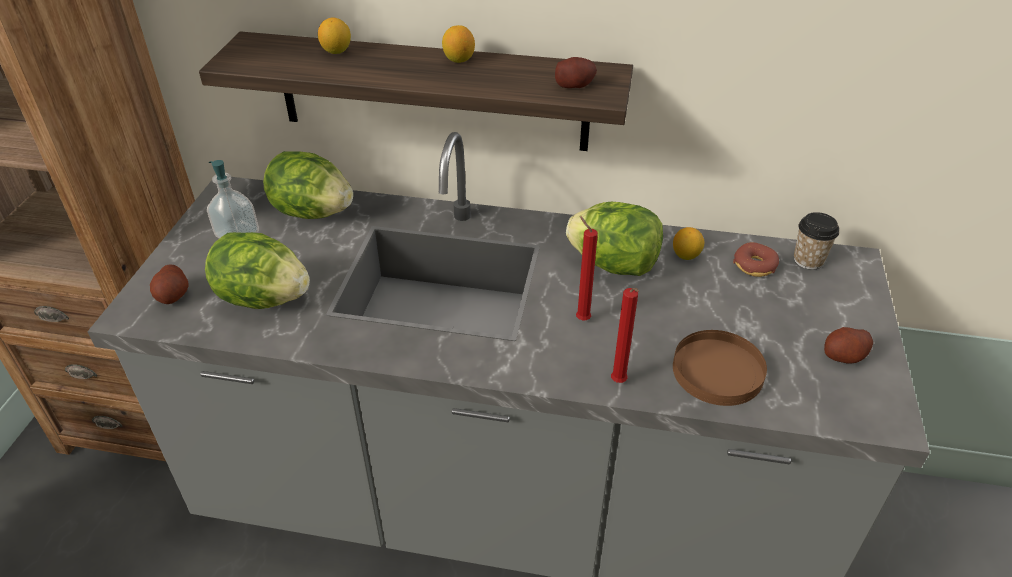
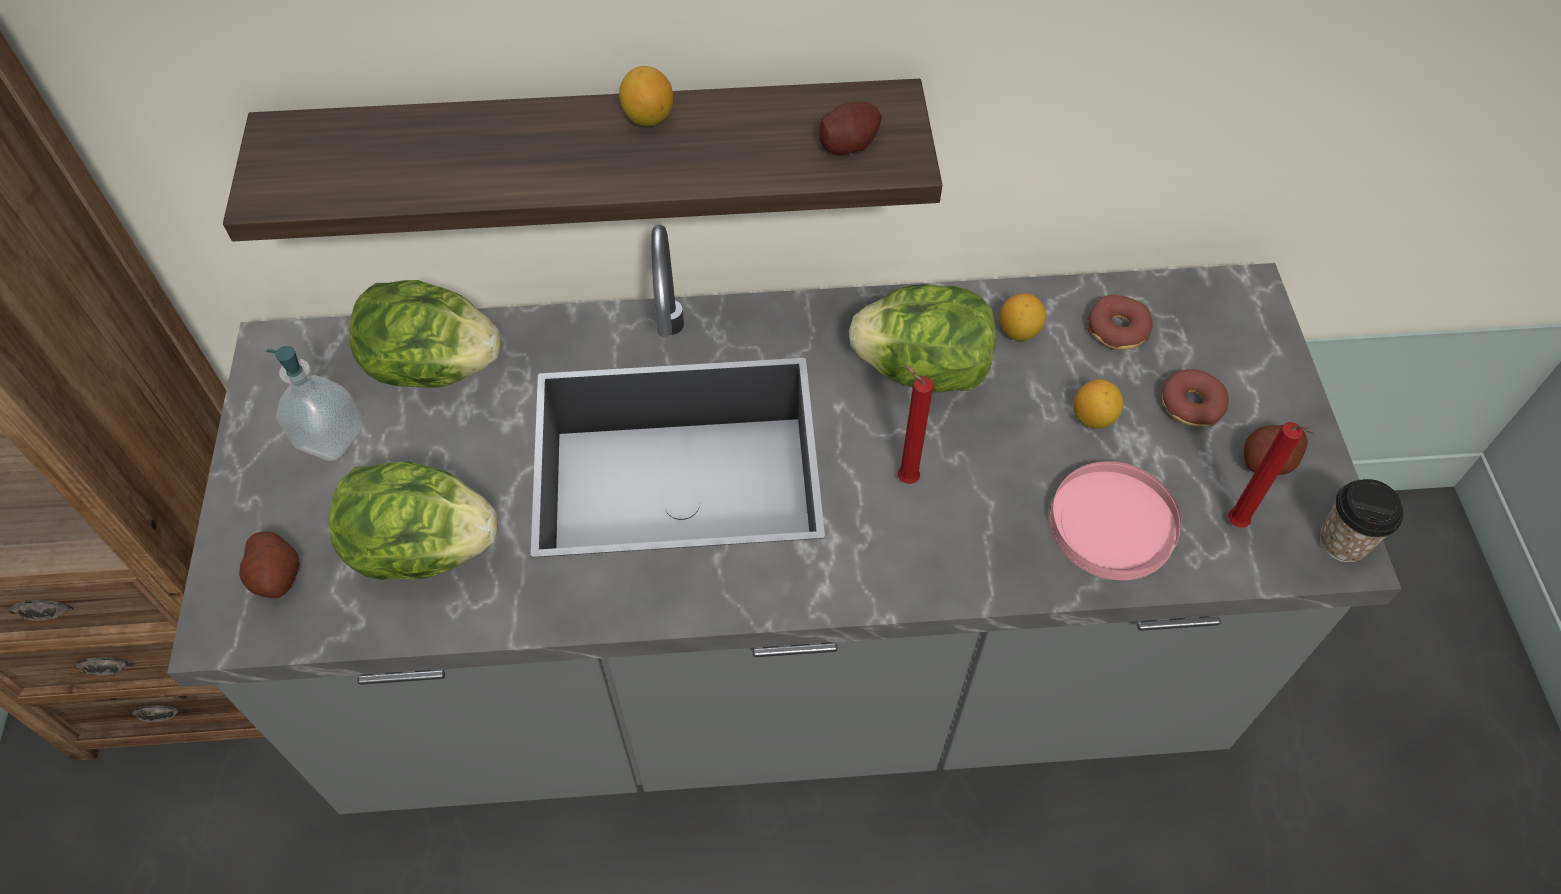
camera: 15 degrees left, 15 degrees up
(336, 51) = (439, 134): lemon -> lemon (1093, 418)
(619, 383) = (988, 576): red candle -> red candle (1238, 525)
(718, 370) = (1113, 523): brown plate -> pink plate
(795, 315) = (1191, 404): none -> donut
(808, 260) = (1187, 304): cup -> cup (1343, 542)

